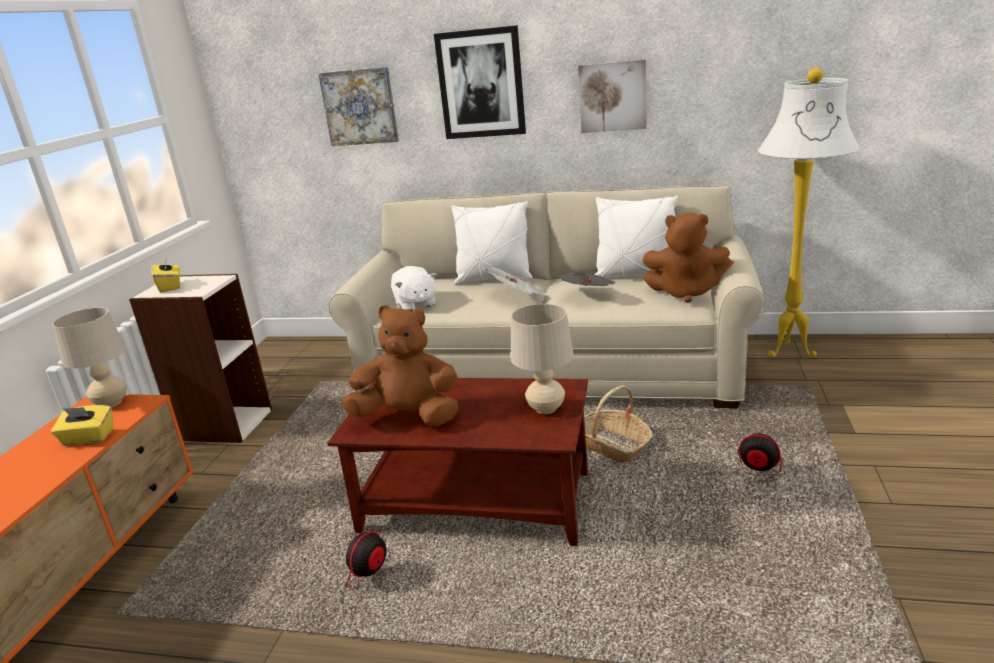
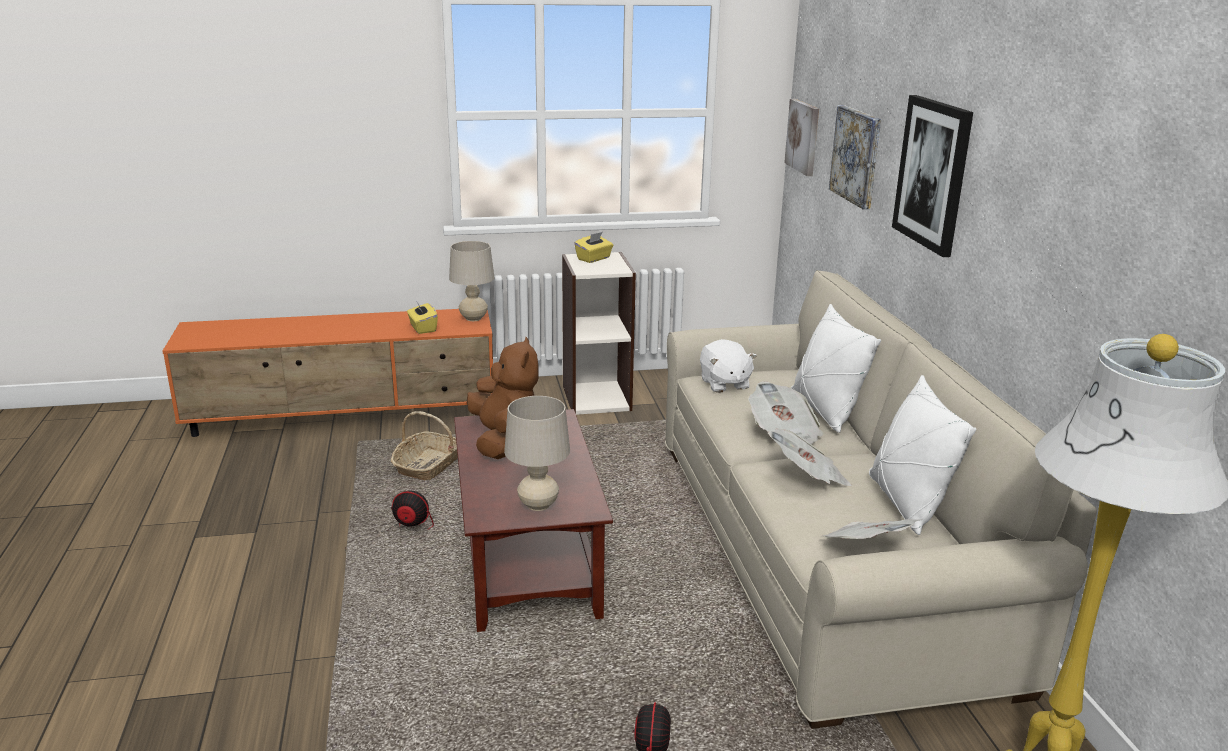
camera: 65 degrees right, 0 degrees up
(415, 304) = (724, 384): white plush toy -> white plush toy turned 60 degrees counterclockwise
(612, 96) = (1027, 253): picture -> picture (803, 136)
(612, 445) = (665, 629): basket -> basket (428, 465)
(687, 293) = (867, 549): brown plush toy -> newspaper

